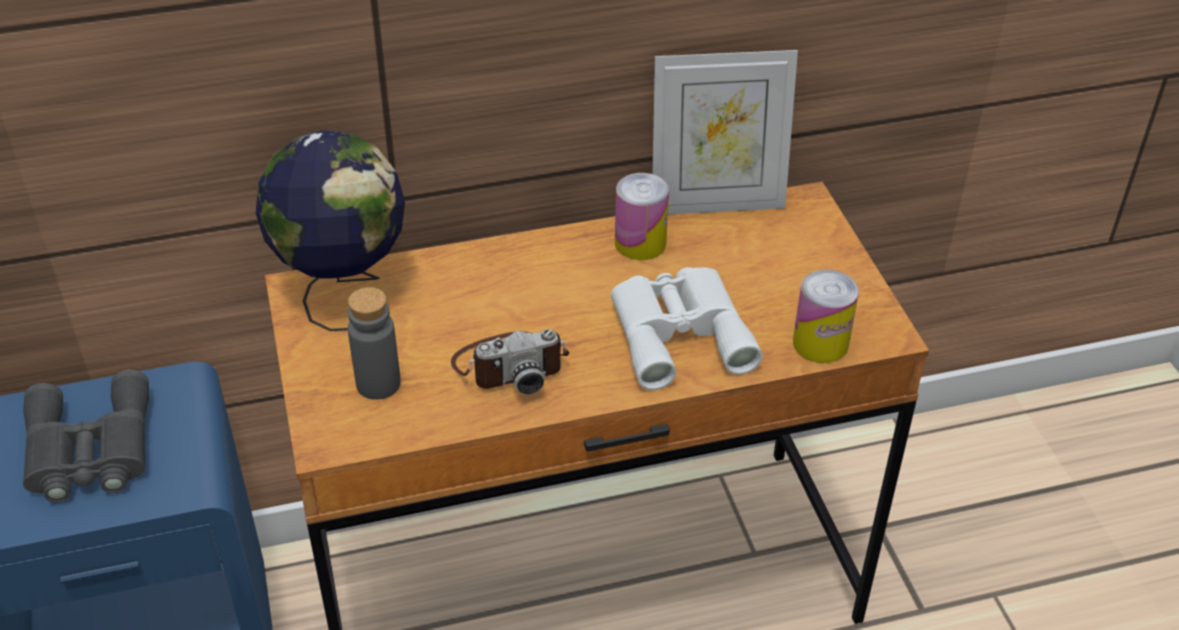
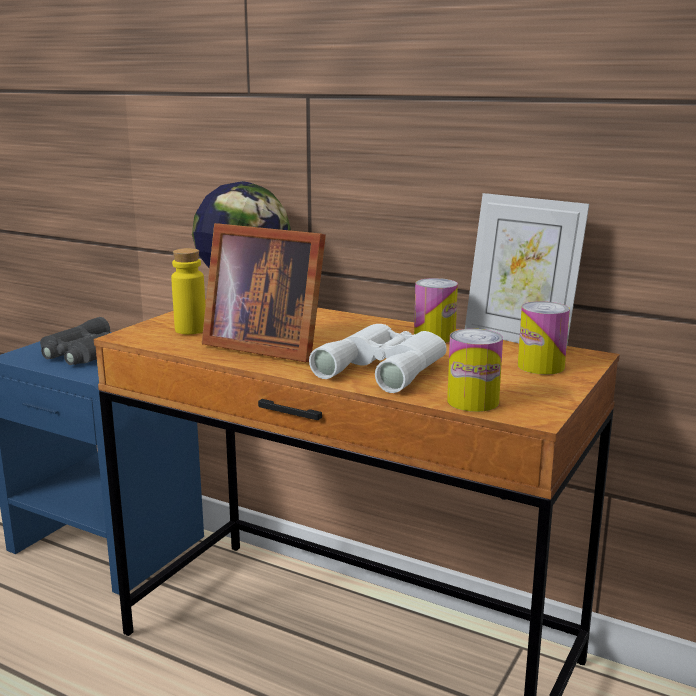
camera: 45 degrees right, 25 degrees down
(378, 384) = (190, 330): grey bottle -> yellow bottle
(510, 365) = (264, 345): camera -> picture frame
(795, 245) = (541, 366): none -> can

